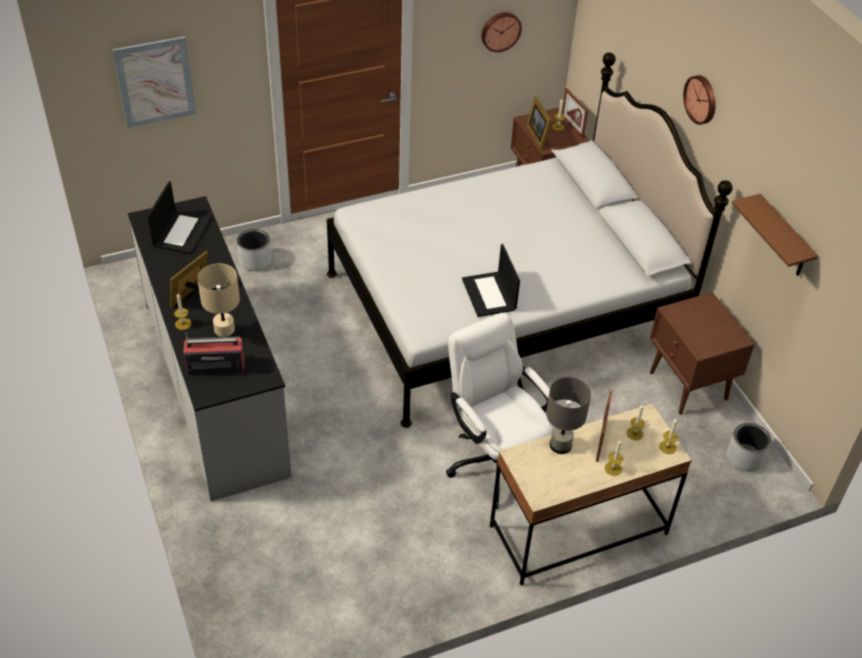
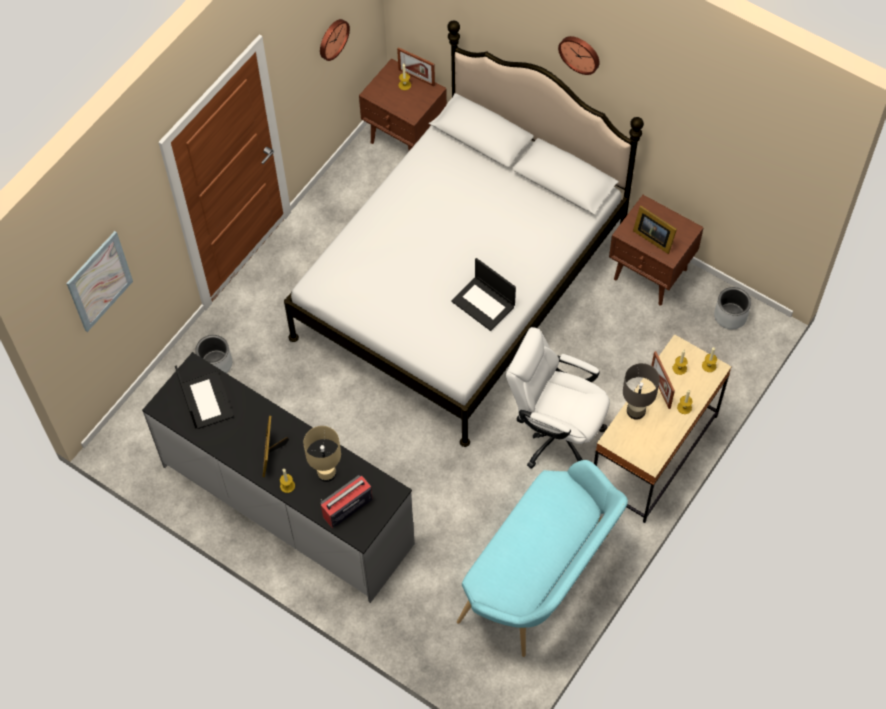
camera: 30 degrees left, 15 degrees up
(379, 576) = (541, 580): none -> turquoise bench
(538, 135) = (395, 105): picture frame -> picture frame (653, 237)
(783, 238) = (708, 150): brown shelf -> none

